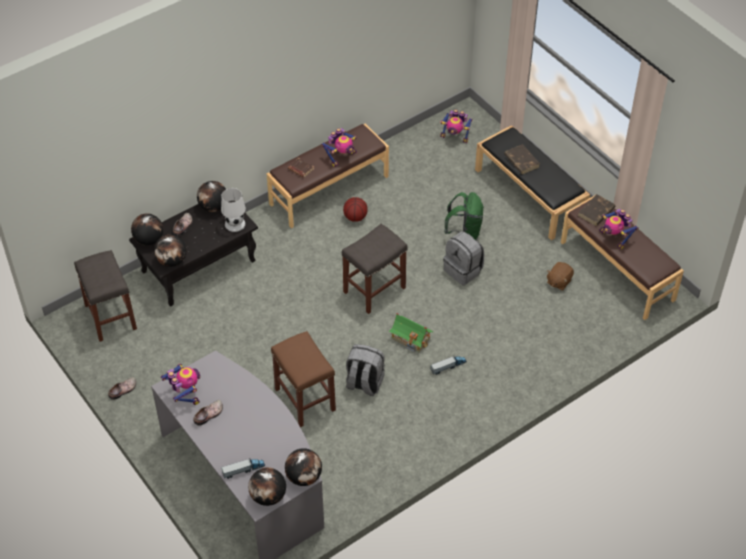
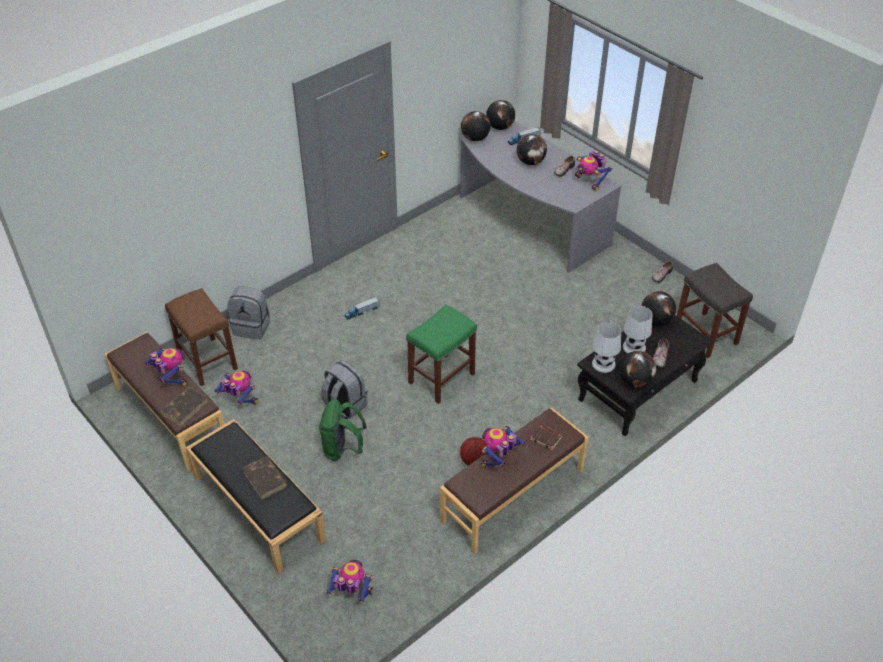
camera: 175 degrees right, 5 degrees down
(149, 240) = (691, 340): globe -> globe (531, 162)
(202, 237) = (634, 347): none -> white table lamp
(306, 400) = (493, 277): brown stool -> brown stool (206, 361)
(364, 383) = (441, 293): grey backpack -> grey backpack (252, 327)
(374, 289) = (441, 379): grey stool -> green stool
(411, 338) = (399, 334): toy house -> none
(558, 281) = (240, 400): brown plush toy -> toy robot

